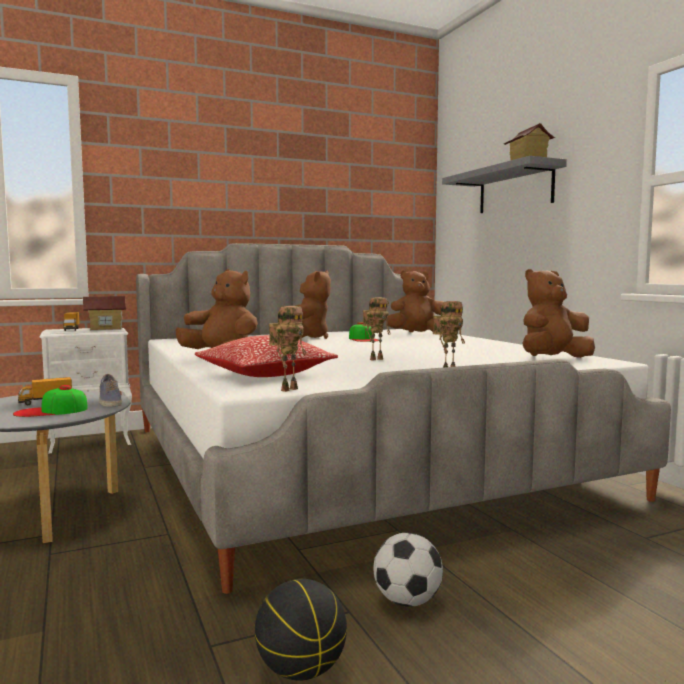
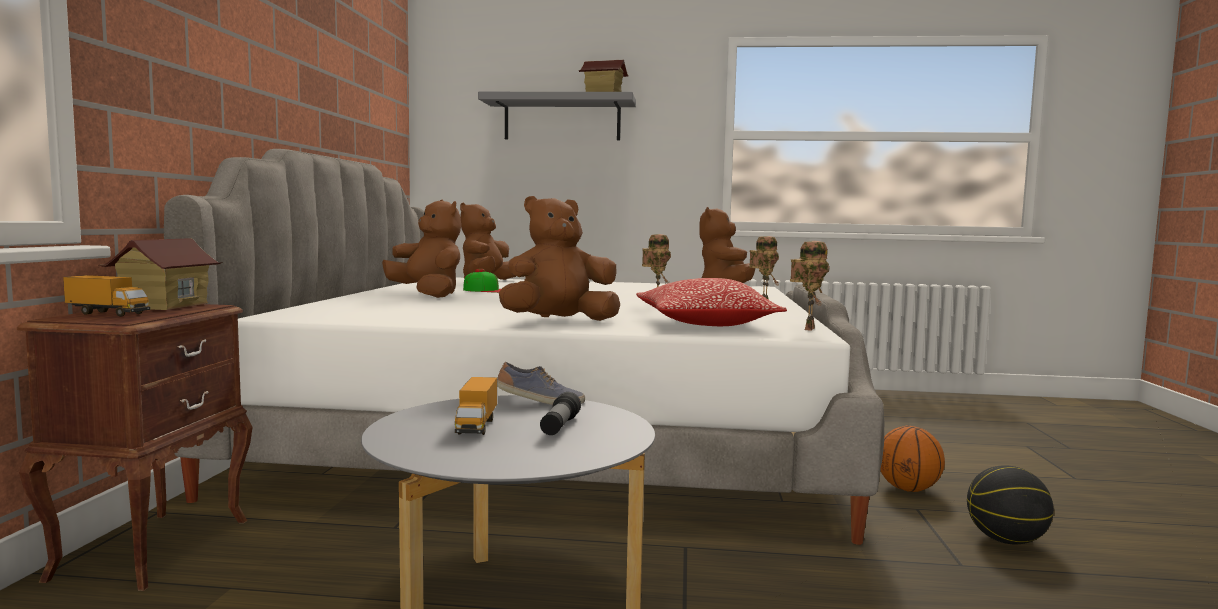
camera: 60 degrees left, 0 degrees up
(51, 411) = (559, 427): cap -> flashlight
(90, 442) = (153, 548): white nightstand -> brown nightstand
(289, 389) = (807, 328): toy robot -> toy robot turned 45 degrees clockwise
(407, 601) = (908, 489): football -> basketball

